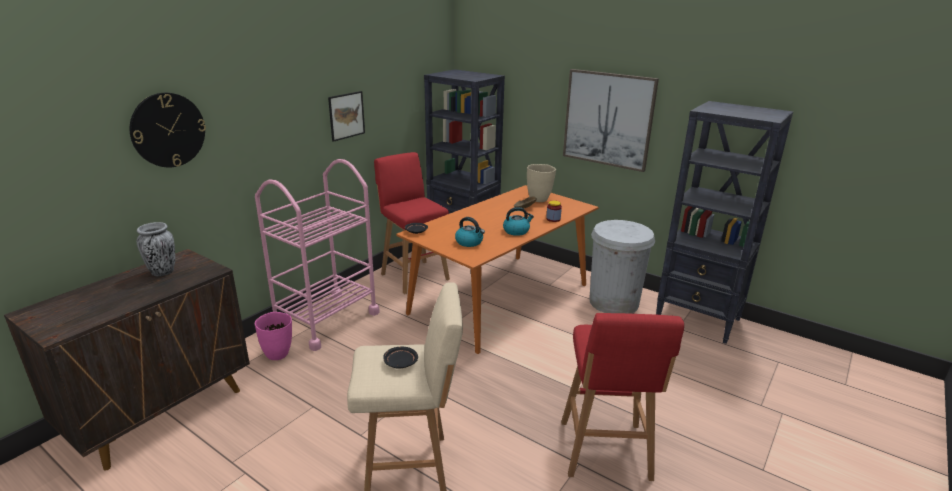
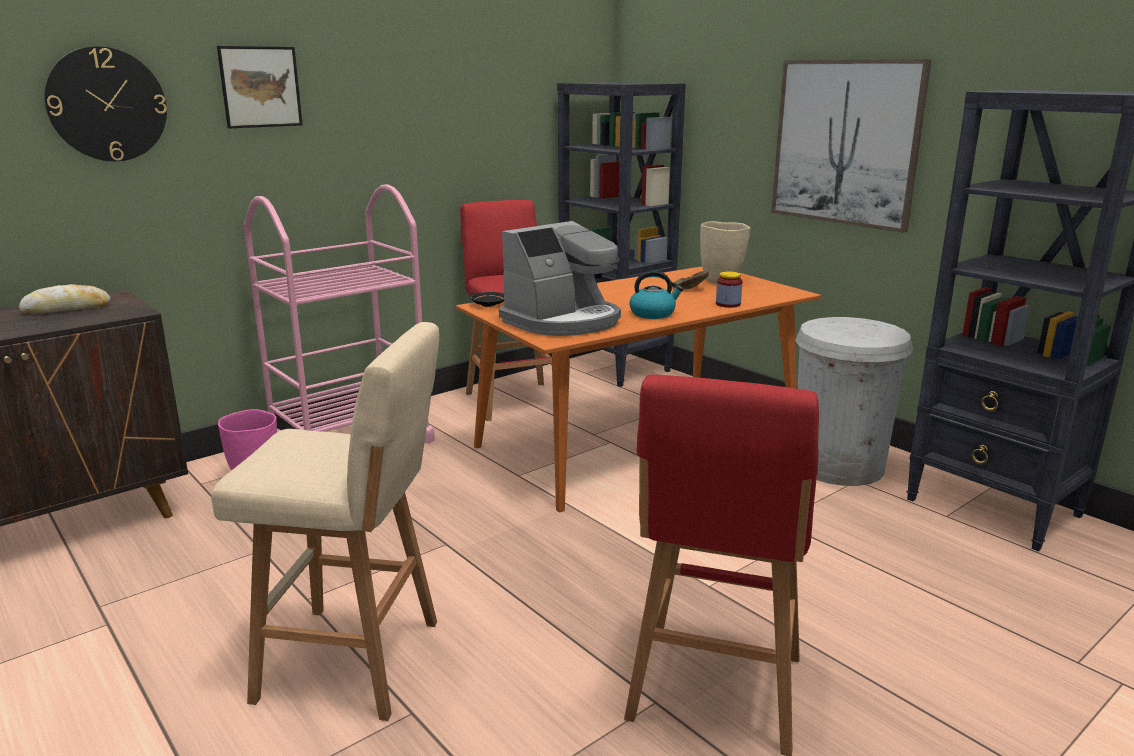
camera: 15 degrees right, 5 degrees down
(162, 272) = (67, 309): vase -> bread
(346, 115) = (414, 129): picture -> picture (260, 87)
(400, 362) = (326, 452): black plate -> none
(469, 242) = (563, 321): kettle -> coffee machine

